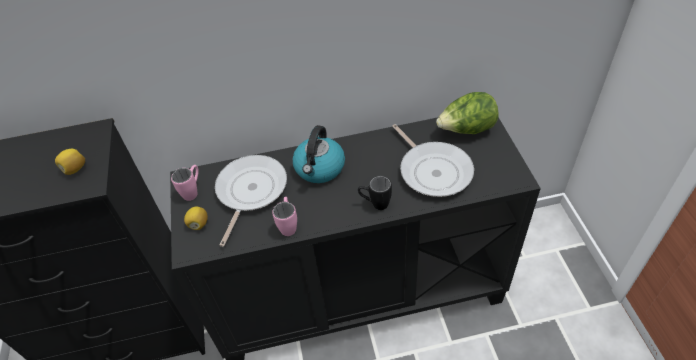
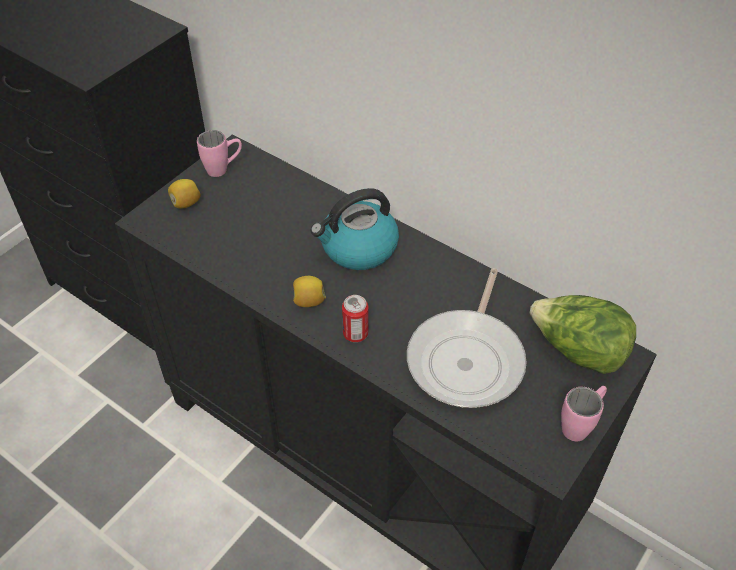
camera: 45 degrees right, 0 degrees up
(75, 169) = (98, 50): lemon -> lemon (308, 301)
(250, 191) = (266, 213): frying pan -> none
(288, 225) = (251, 276): pink mug -> pink mug (580, 425)
(375, 204) = (355, 334): black mug -> can

